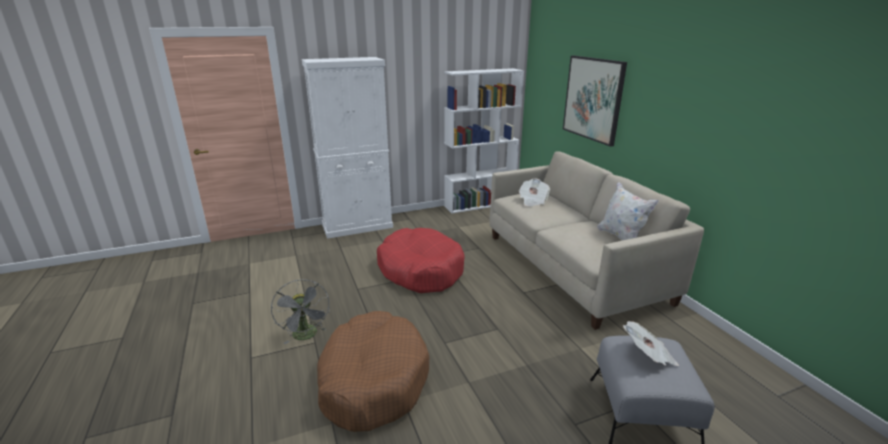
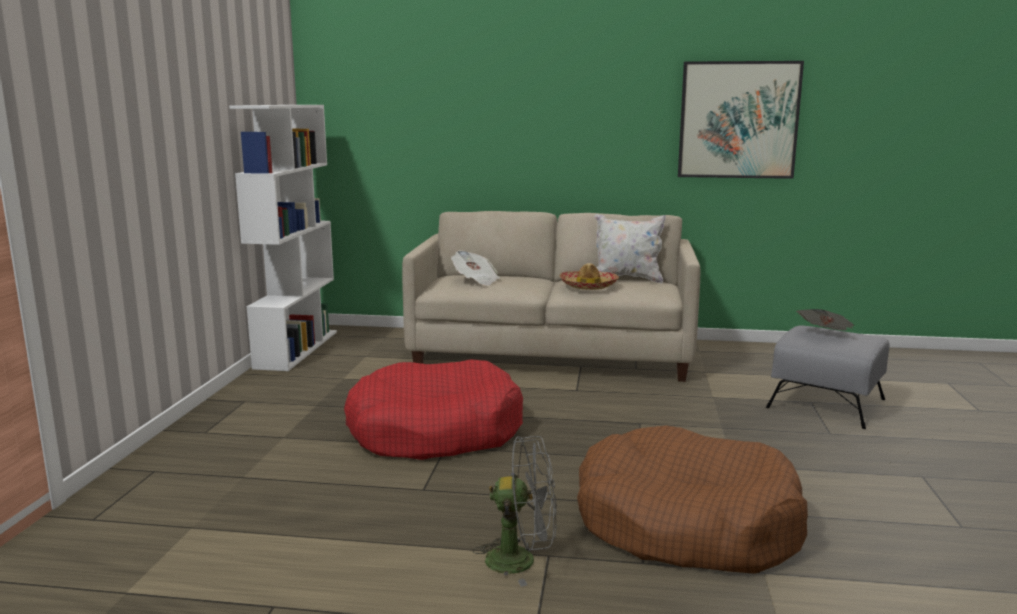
camera: 60 degrees left, 10 degrees down
(357, 226) = (183, 445): white cabinet -> none
(574, 231) = (588, 286): none -> hat
(593, 99) = (473, 130): picture -> picture (738, 120)

